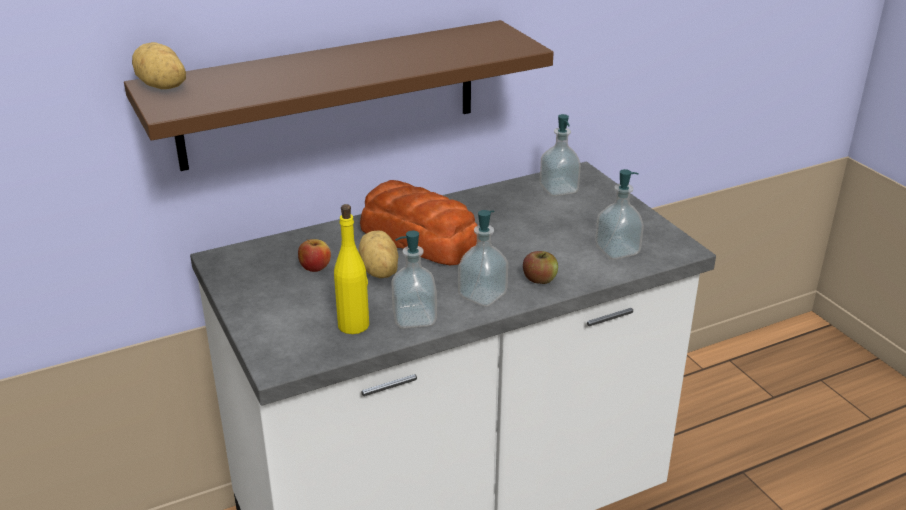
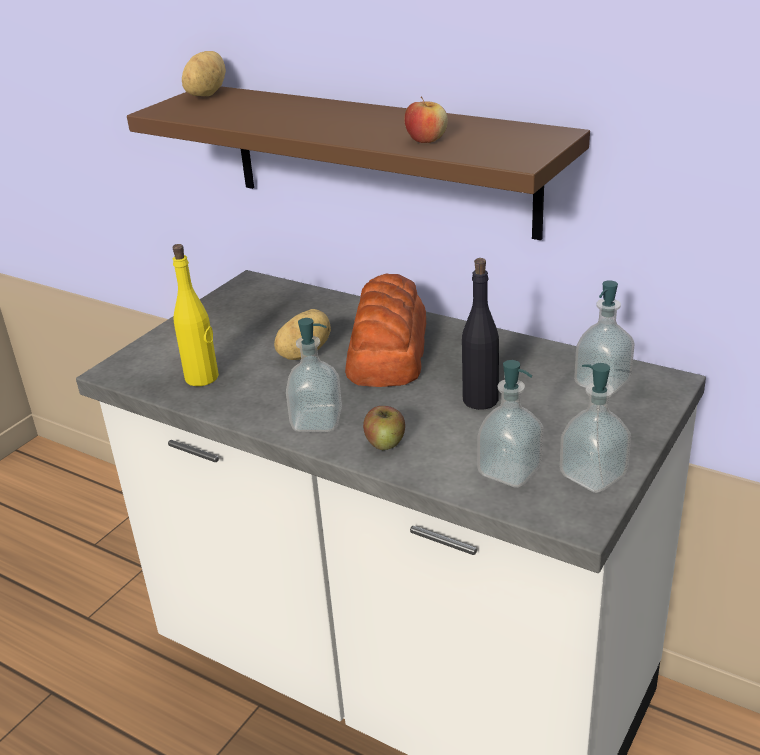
camera: 60 degrees right, 0 degrees up
(315, 267) = (278, 323): apple -> apple (426, 140)
(414, 318) = (240, 402): soap dispenser -> soap dispenser (593, 476)
(529, 231) = (480, 400): none -> black bottle

